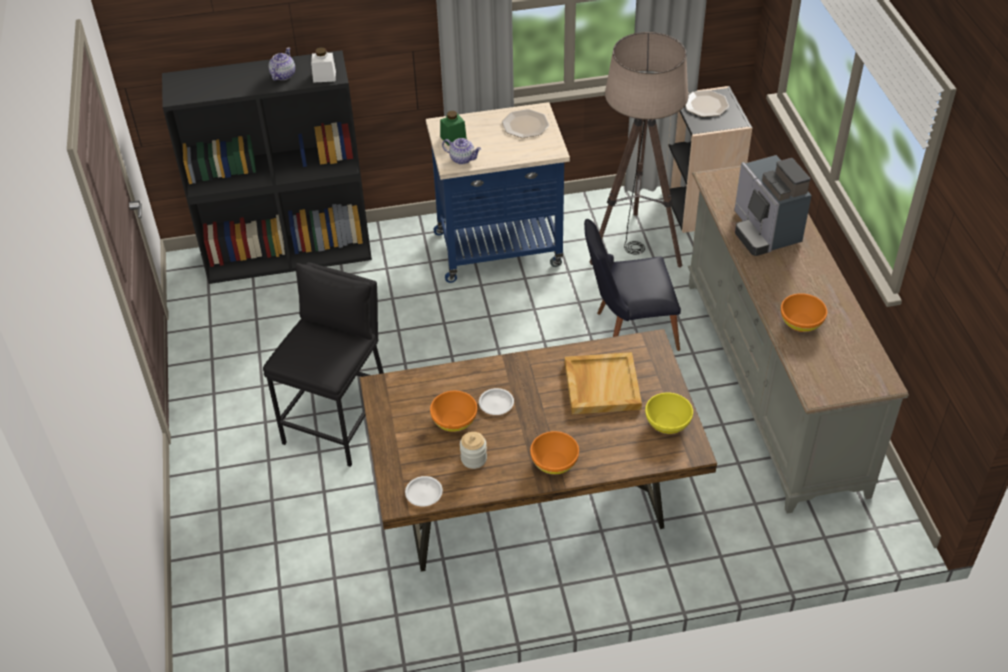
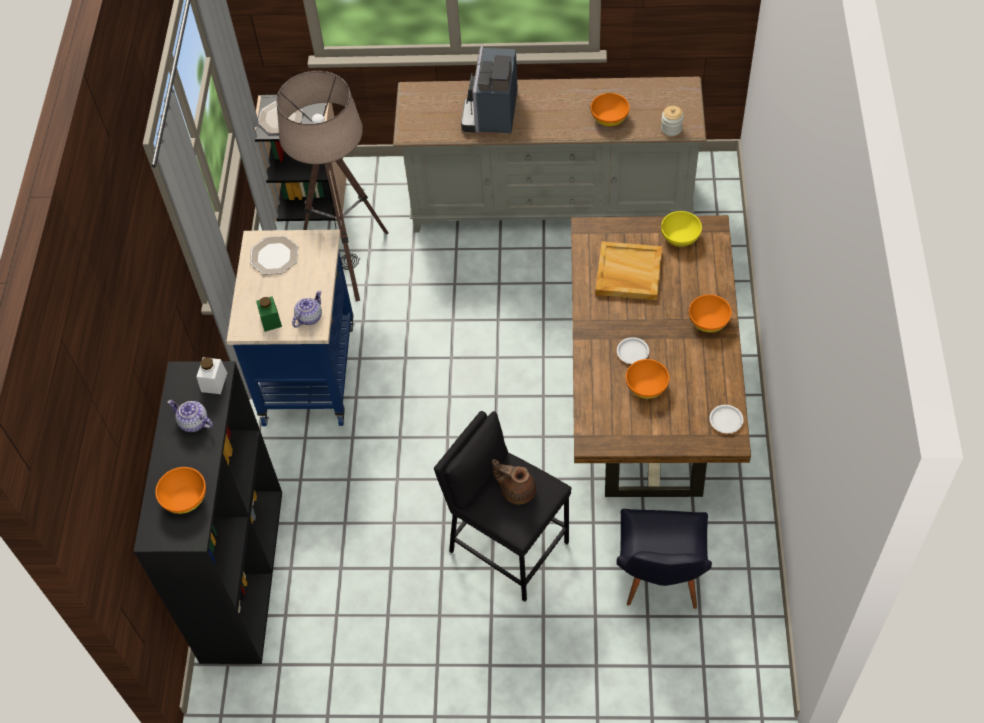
camera: 75 degrees left, 10 degrees up
(210, 86) = (185, 498): none -> orange bowl
(324, 349) = (517, 490): none -> brown teapot
(474, 459) = (693, 378): jar -> jar (671, 128)
(628, 330) = (457, 289): black chair -> black chair (660, 580)
(764, 231) = (492, 113): coffee machine -> coffee machine turned 105 degrees clockwise

